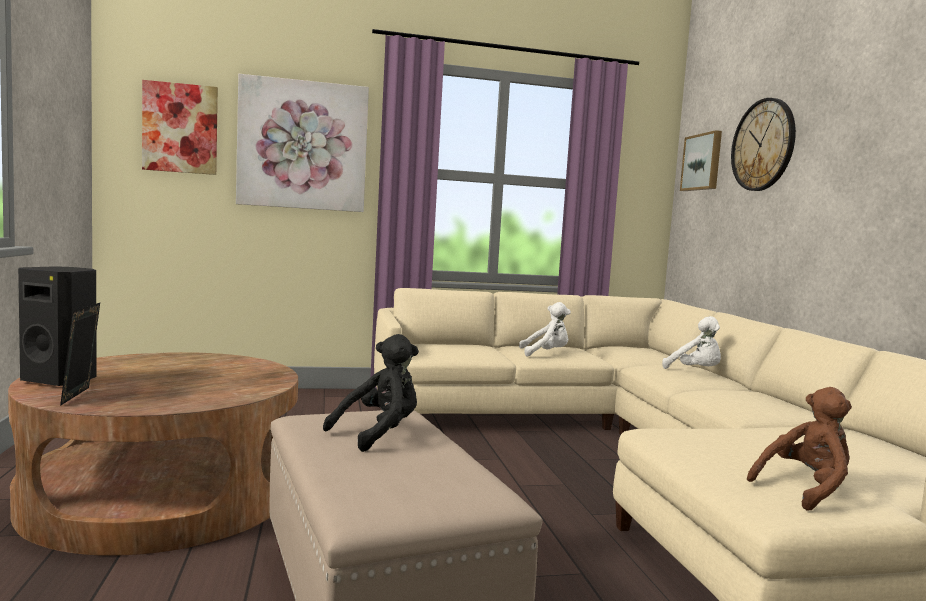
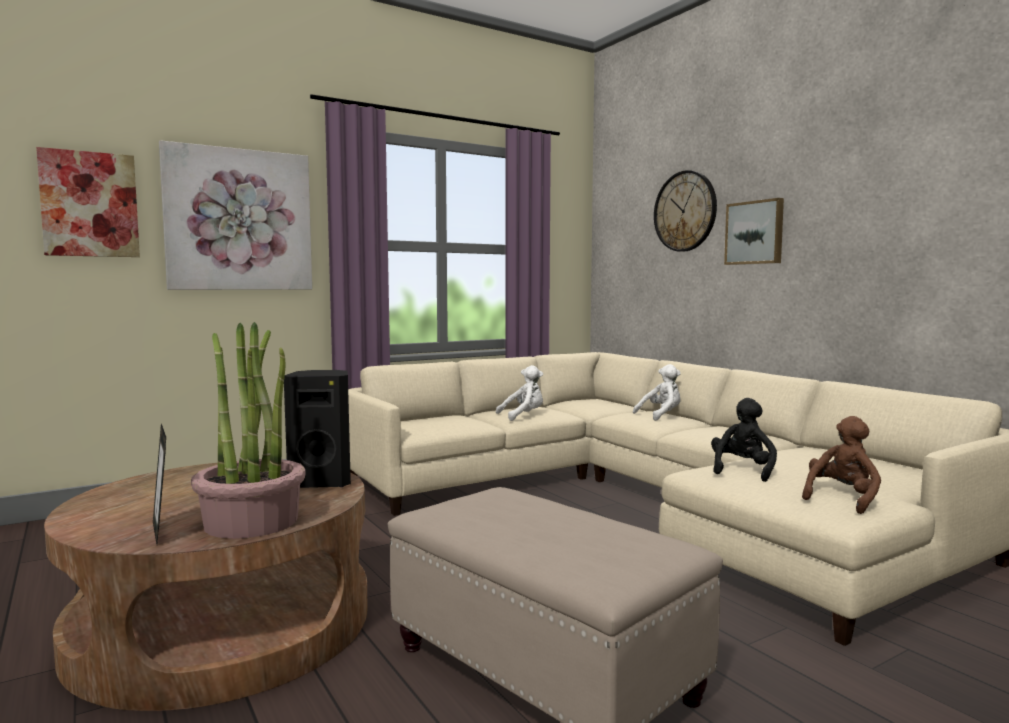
camera: 20 degrees left, 0 degrees up
(62, 380) = (105, 519): black speaker -> black speaker (322, 482)
(155, 400) = (252, 521): none -> potted plant
(379, 434) = (514, 514): black plush toy -> black plush toy (742, 471)
(696, 372) = (661, 415): white plush toy -> white plush toy turned 60 degrees counterclockwise
(702, 162) = (622, 225): picture -> picture (755, 233)

